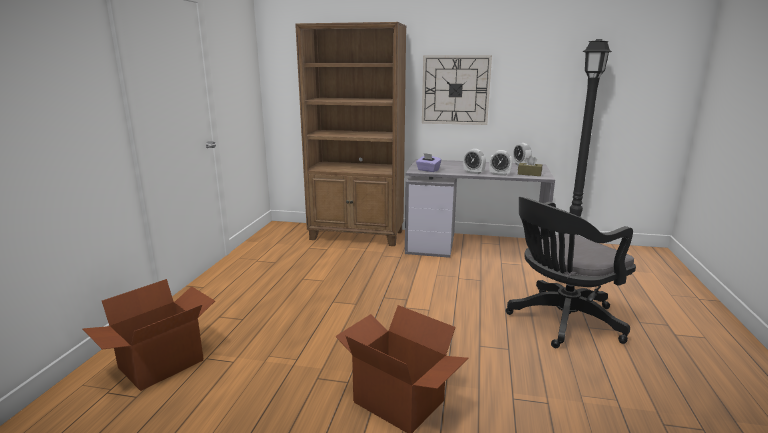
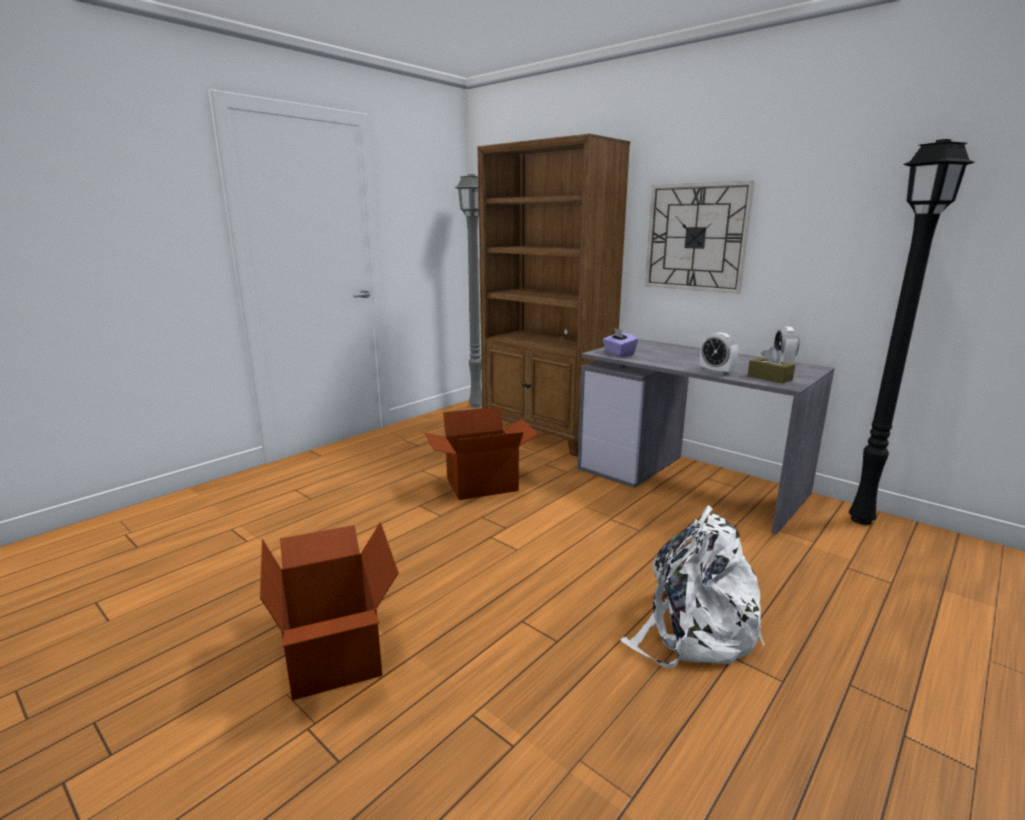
camera: 30 degrees right, 0 degrees up
(162, 365) = (192, 523): cardboard box -> cardboard box (482, 485)
(281, 225) = (476, 406): none -> grey floor lamp
(473, 172) = (679, 364): alarm clock -> none
(561, 321) = (693, 630): black office chair -> white backpack

